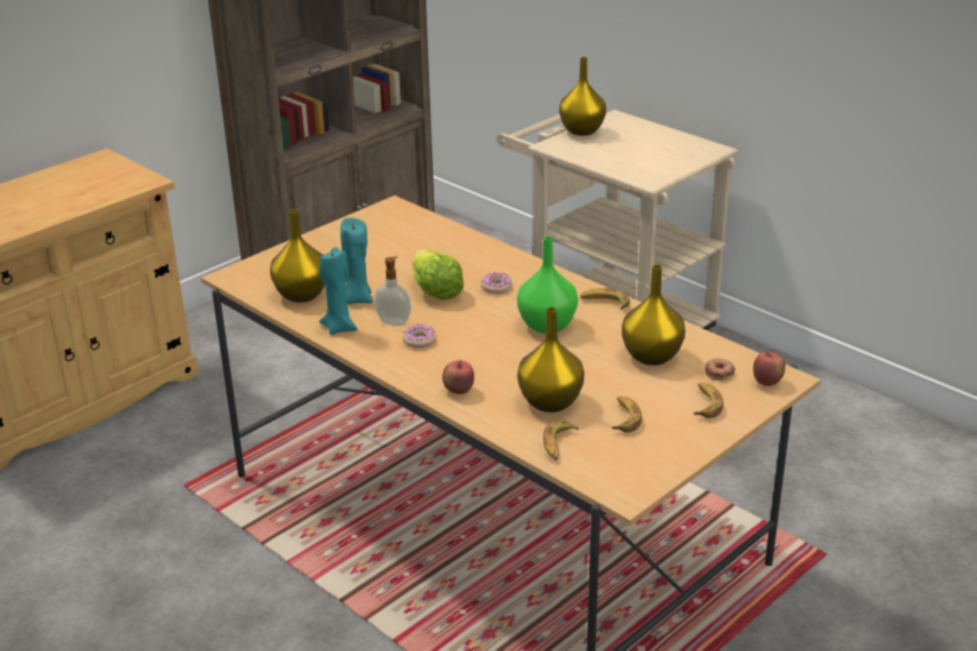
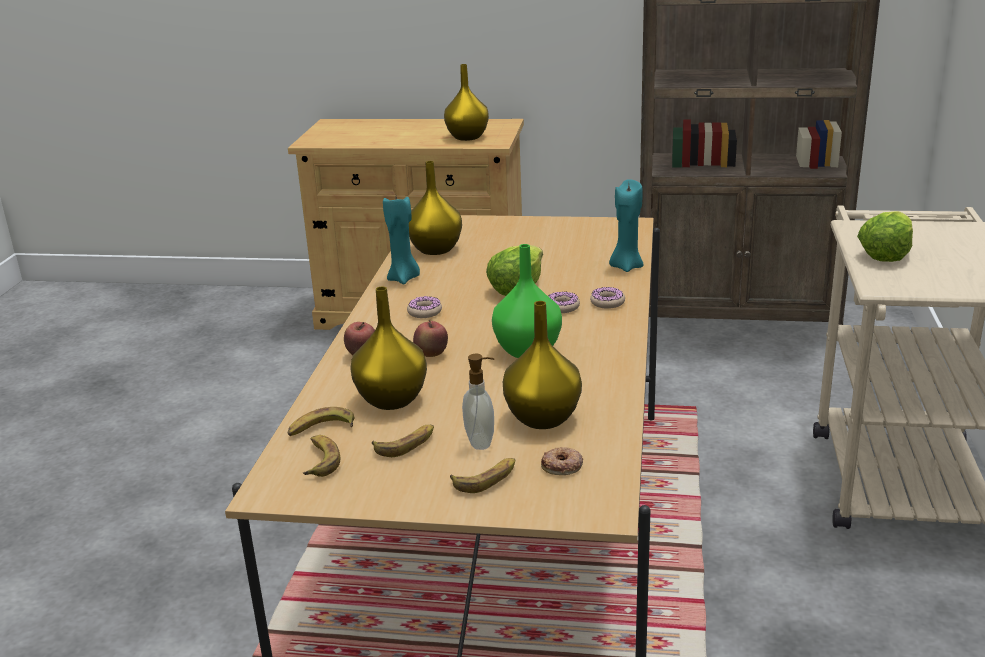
camera: 55 degrees right, 5 degrees down
(357, 299) = (458, 268): turquoise candle -> turquoise candle (626, 266)
(394, 321) = (442, 292): soap dispenser -> soap dispenser (481, 441)
(514, 269) = (607, 302): none -> donut
(581, 130) = (912, 225): yellow vase -> yellow vase (468, 137)
(605, 303) = (612, 361): banana -> banana (320, 460)
(607, 157) = (885, 254): none -> lettuce
(767, 383) = (579, 502): apple -> apple (431, 355)

